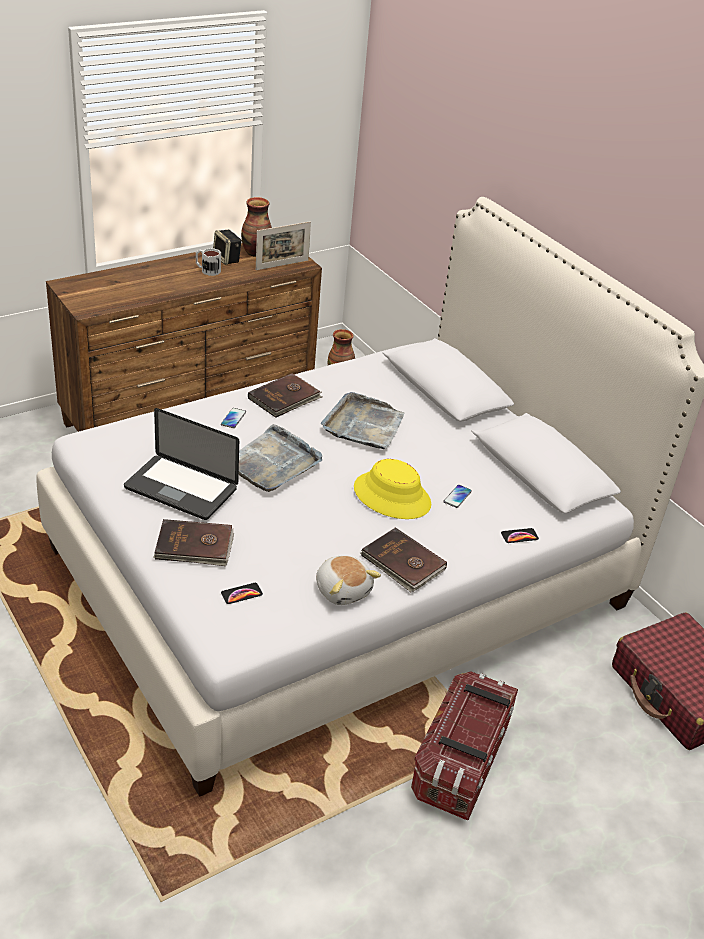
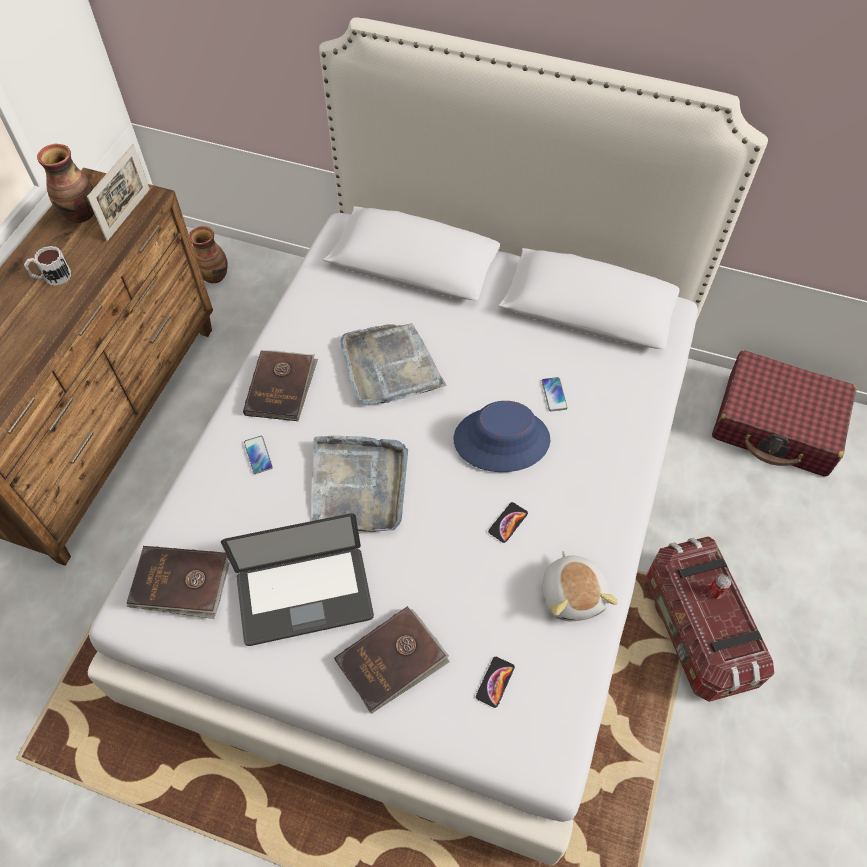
camera: 35 degrees left, 20 degrees up
(227, 259) = (58, 245): speaker -> none
(343, 590) = (573, 594): plush toy -> plush toy turned 60 degrees clockwise
(392, 496) = (501, 439): yellow hat -> blue hat
(403, 563) = (589, 516): brown book -> brown book (180, 583)
(481, 717) = (715, 592): none -> can
(519, 536) = (645, 402): phone -> phone (508, 522)

